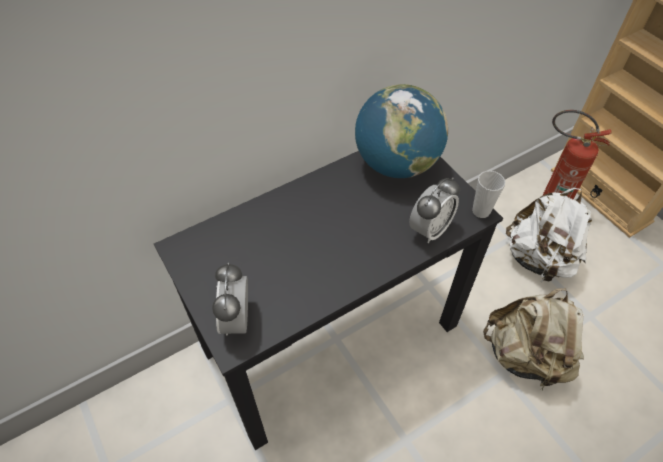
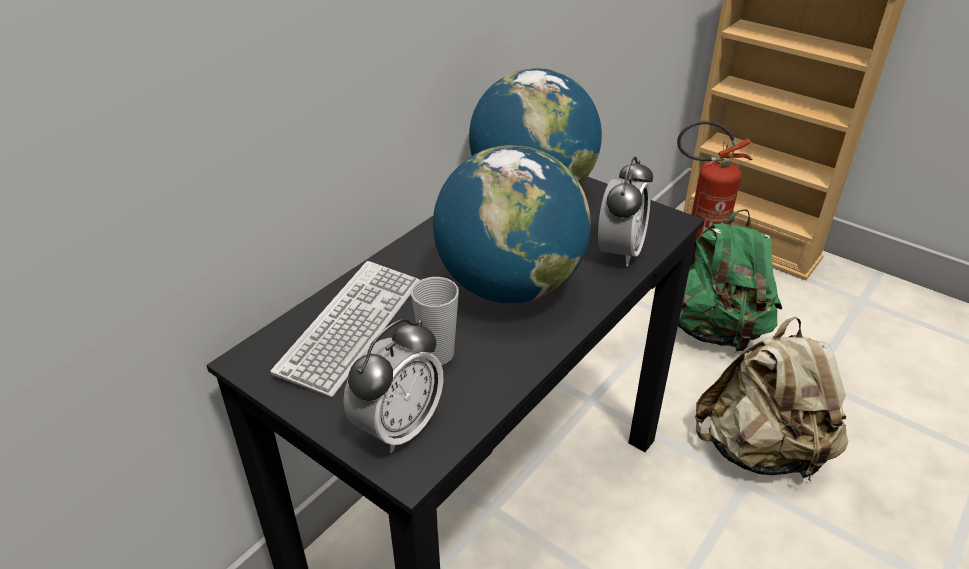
camera: 20 degrees left, 15 degrees down
(237, 319) = (398, 427): alarm clock -> alarm clock turned 120 degrees counterclockwise
(240, 241) = (351, 327): none -> keyboard
(345, 237) = (509, 286): none -> globe
(481, 211) = (672, 218): cup -> cup (438, 355)
(538, 259) = (715, 330): white backpack -> green backpack

